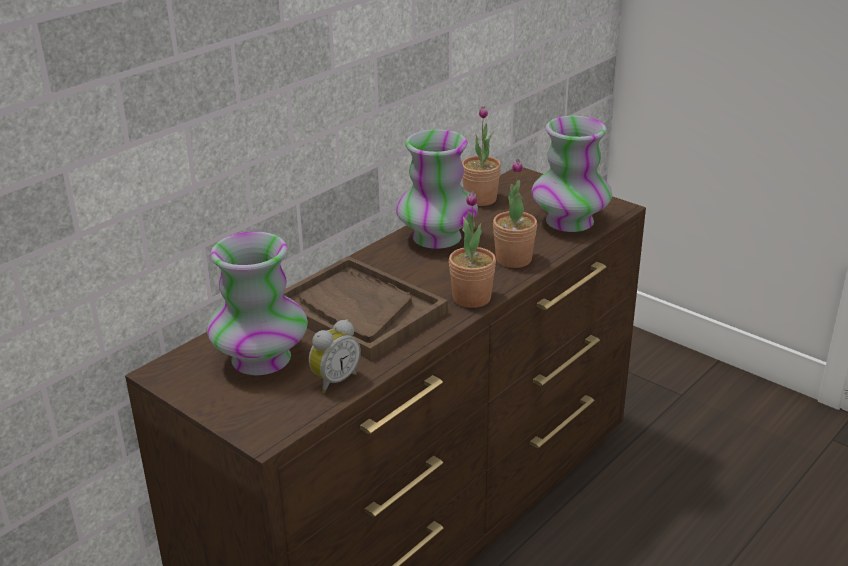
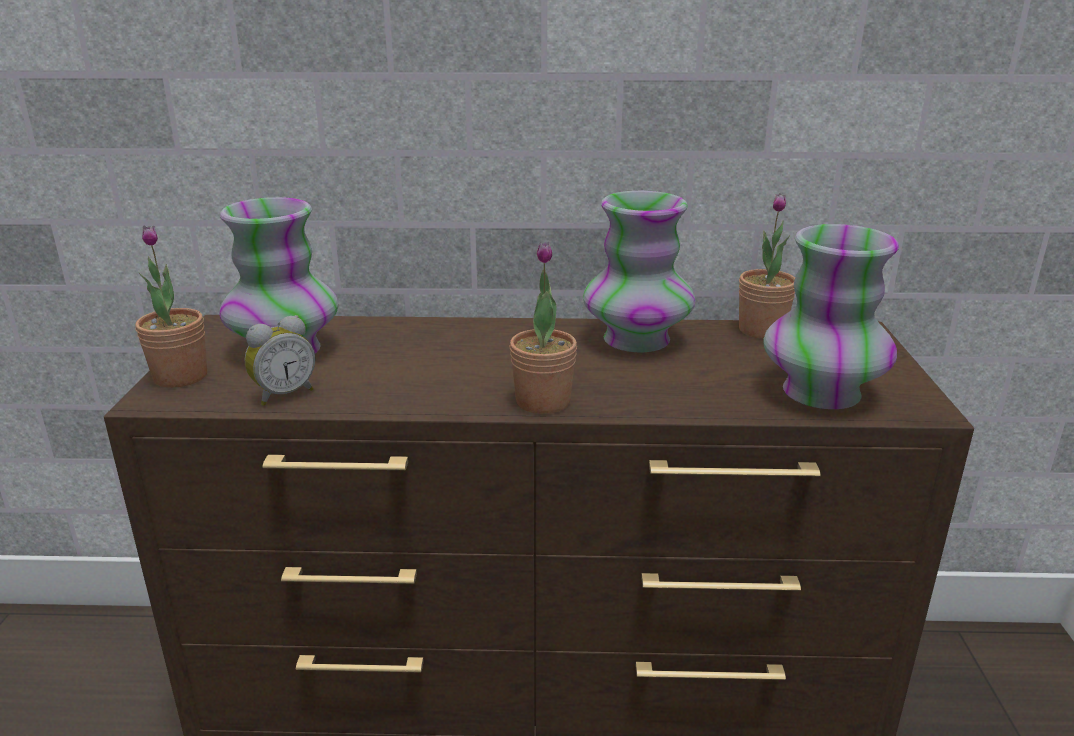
camera: 50 degrees right, 5 degrees down
(334, 380) = (283, 394): alarm clock -> alarm clock turned 45 degrees counterclockwise
(358, 310) = (430, 357): brown tray -> none
(513, 259) = (668, 393): potted plant -> potted plant (180, 377)

